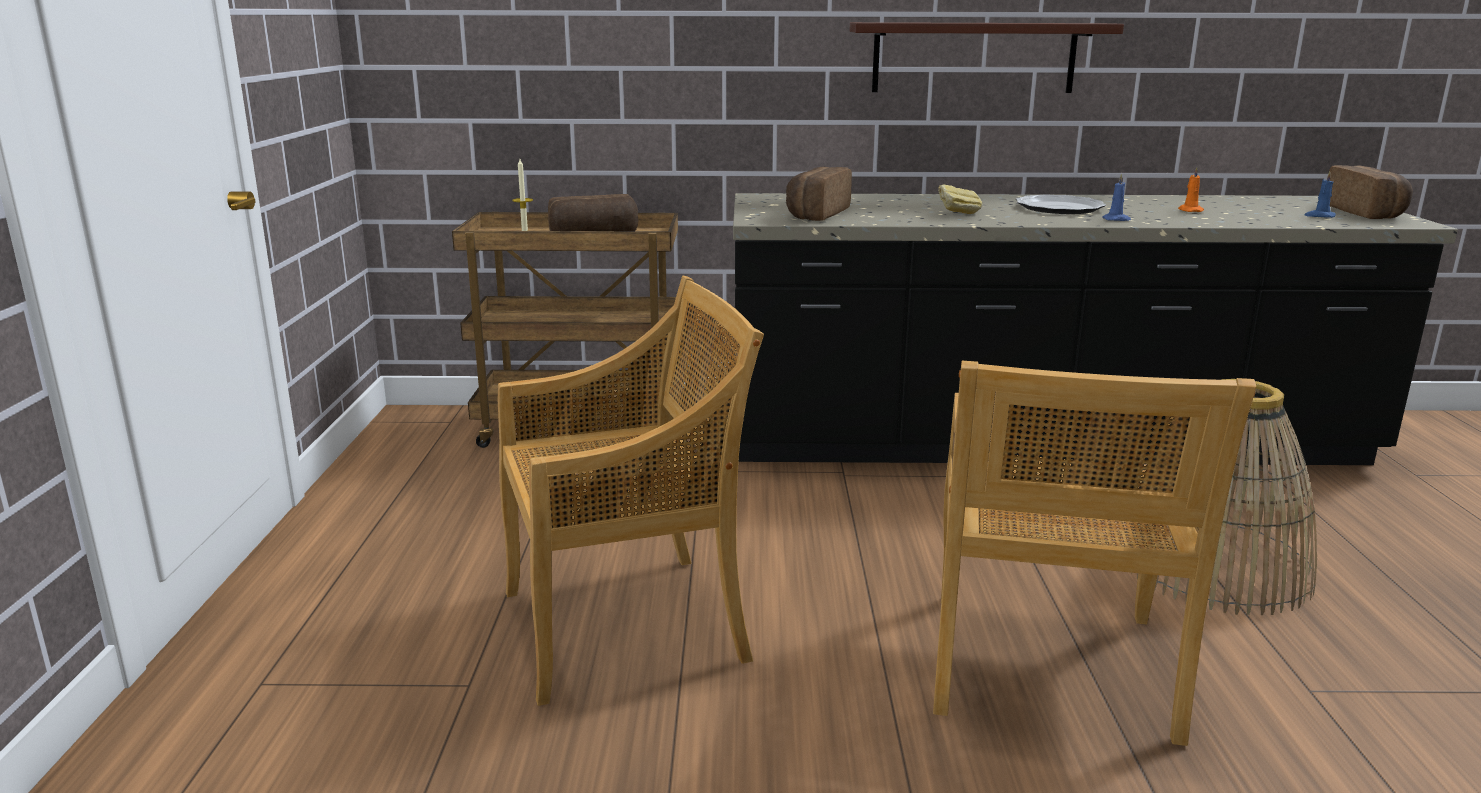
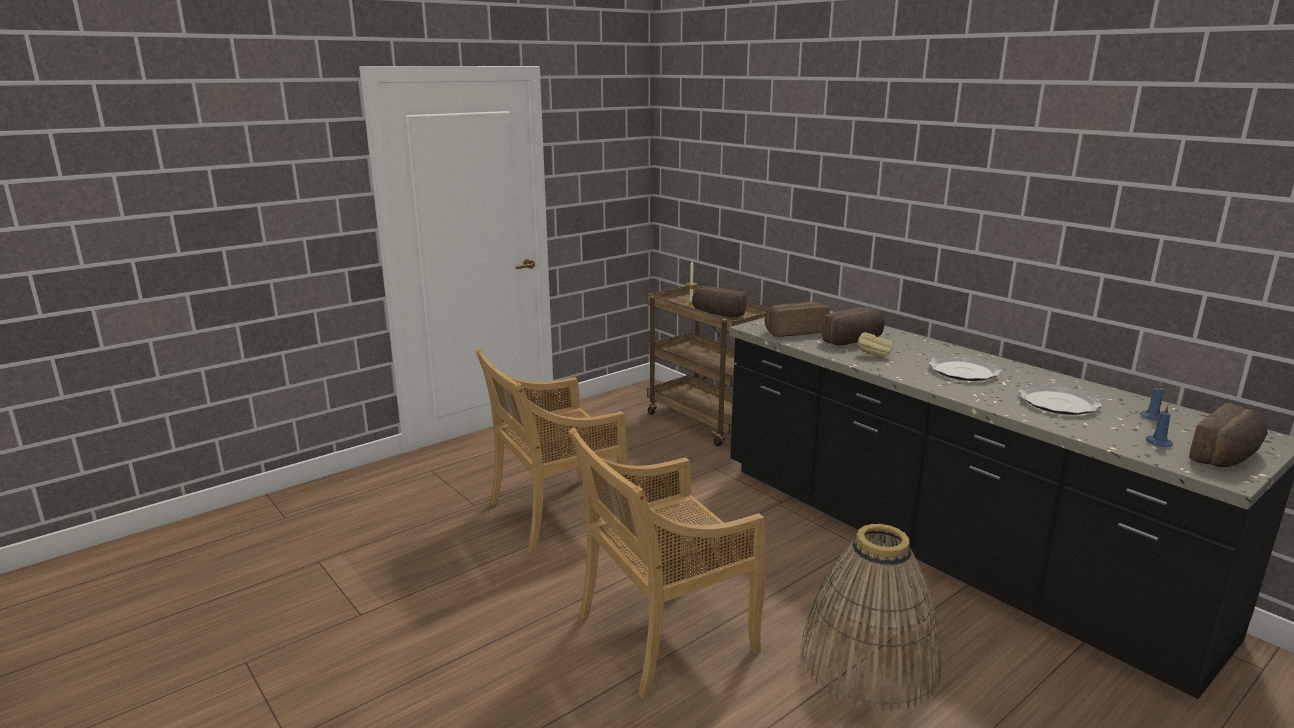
camera: 50 degrees right, 0 degrees up
(628, 624) = (555, 515): beige chair -> beige chair turned 120 degrees clockwise
(897, 209) = (854, 341): none -> bread
(973, 58) = (967, 243): shelf -> none
(1116, 219) = (964, 391): blue candle -> blue candle (1153, 417)
(1189, 210) = (1059, 403): orange candle -> plate

